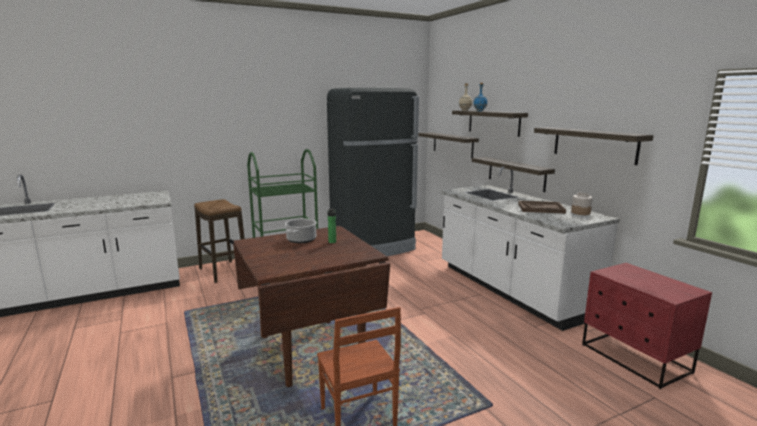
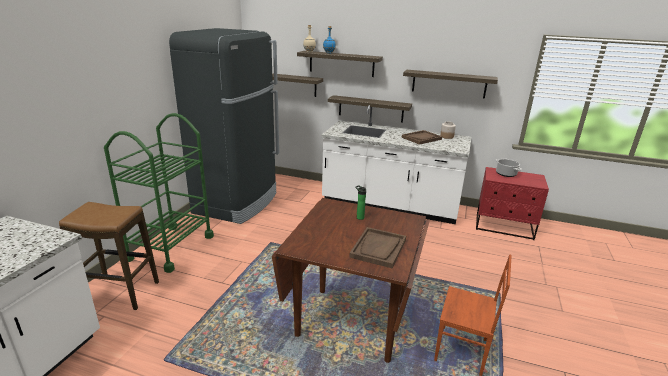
camera: 45 degrees left, 10 degrees up
(294, 259) = (378, 248): none -> brown tray
(301, 240) = (333, 226): cooking pot -> cooking pot (506, 174)

